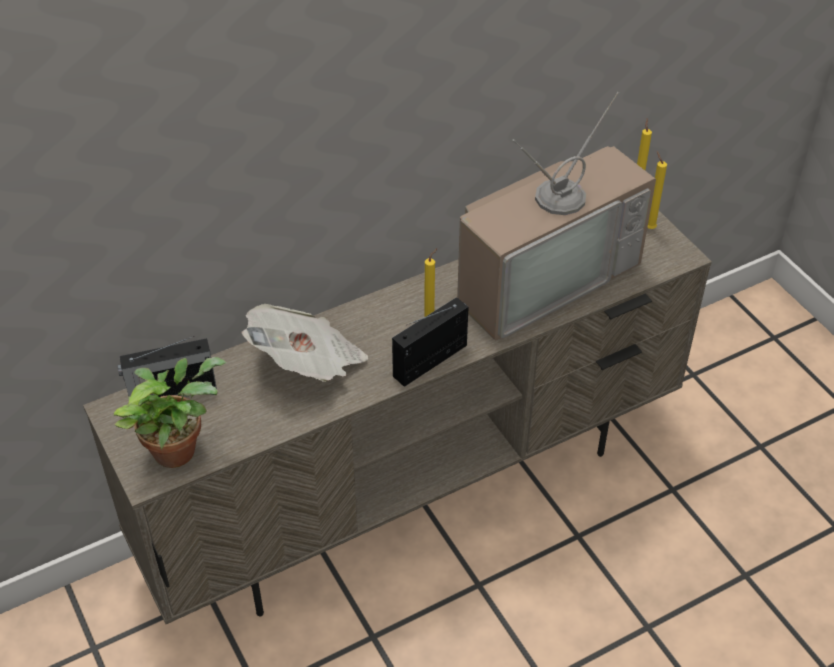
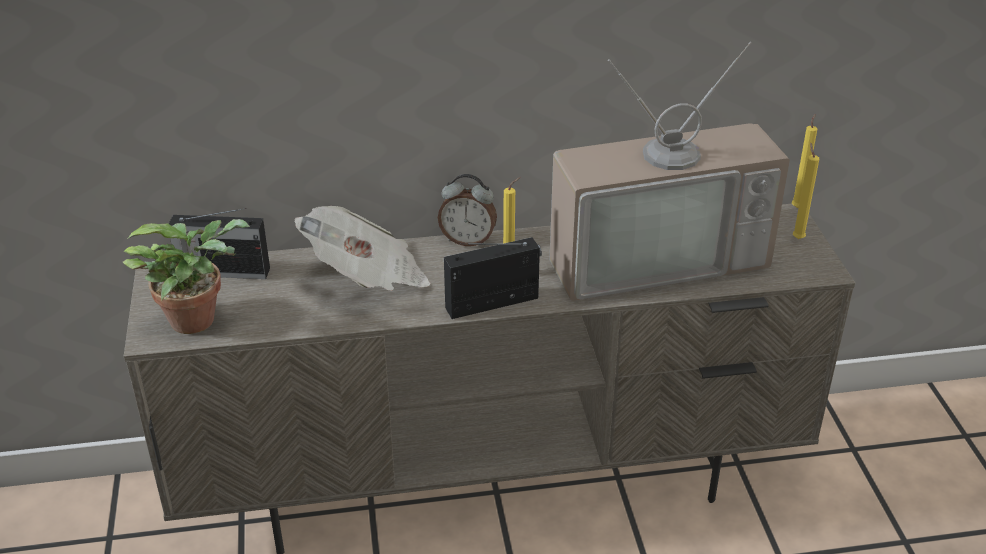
camera: 20 degrees right, 10 degrees down
(376, 300) = (468, 240): none -> alarm clock

